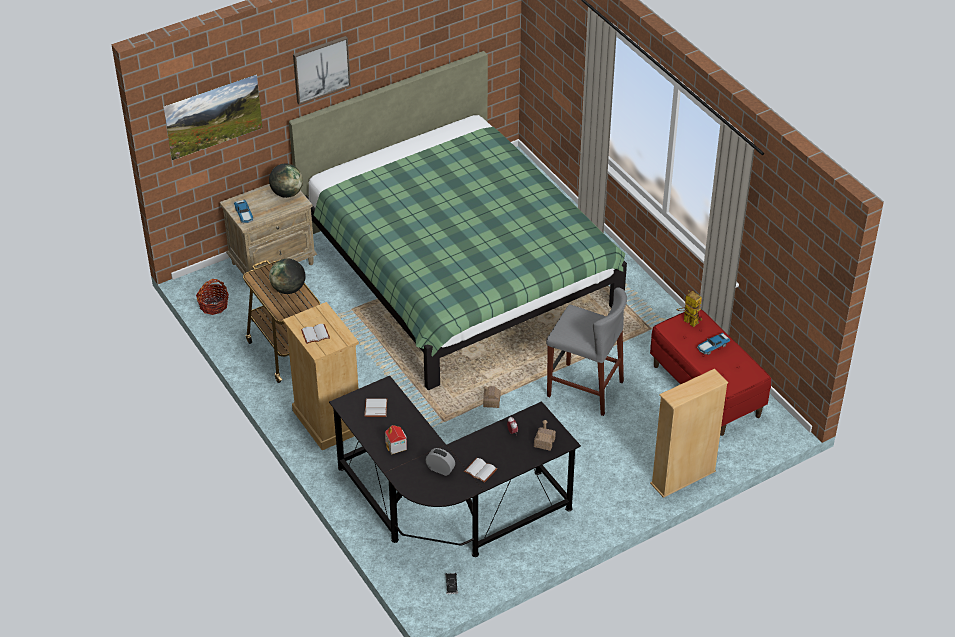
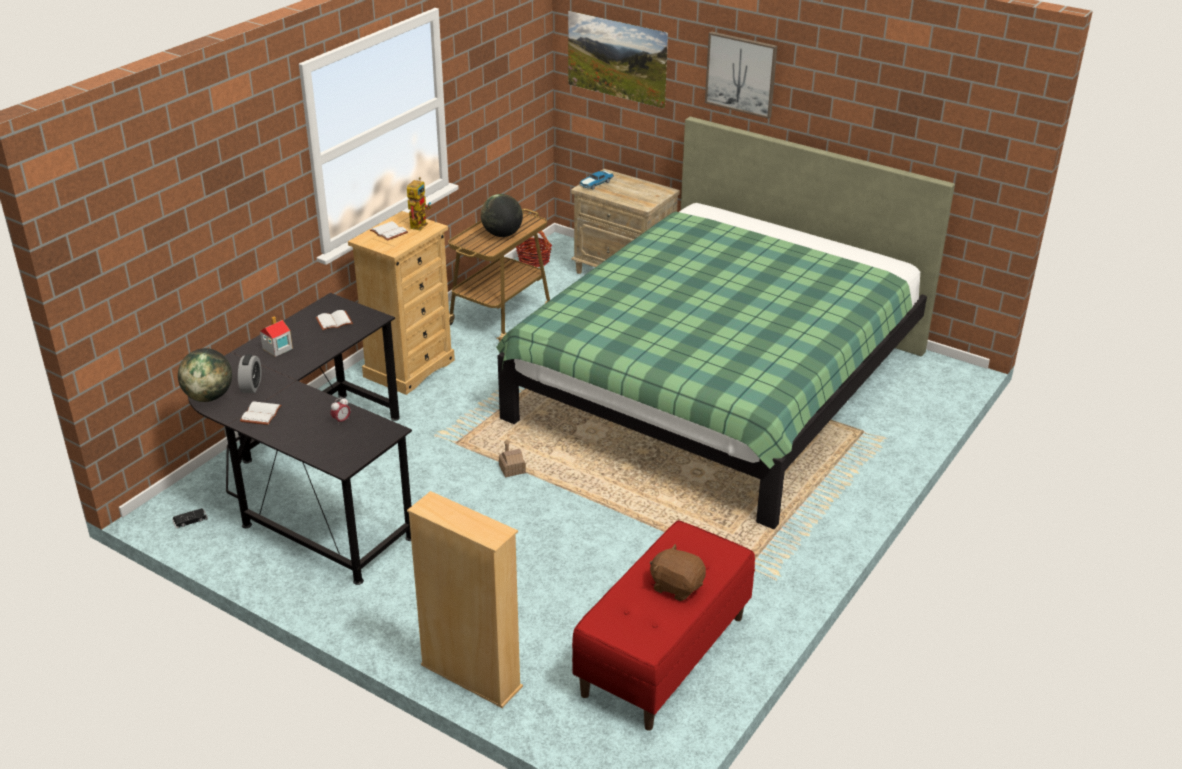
camera: 65 degrees right, 10 degrees down
(287, 193) = (650, 195): globe -> globe (209, 397)
(544, 442) = (334, 449): toy house -> none
(585, 389) = (586, 538): grey stool -> none
(687, 321) = (713, 548): toy robot -> toy robot (419, 223)
(712, 346) = (676, 586): toy car -> brown plush toy

